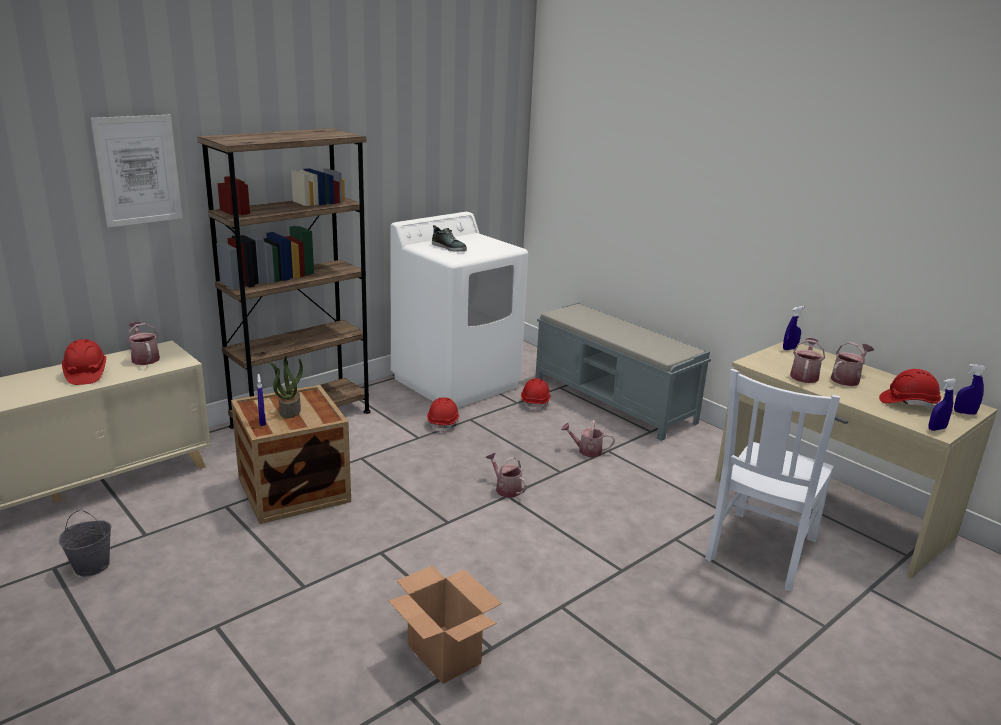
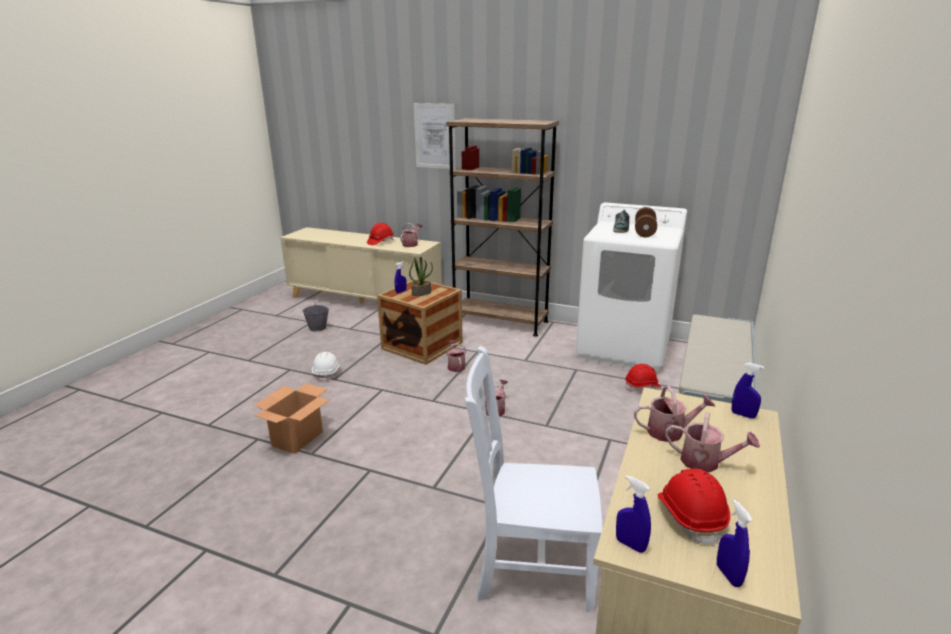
camera: 65 degrees right, 0 degrees up
(277, 589) = (327, 373): none -> white hard hat
(443, 423) = (556, 362): red hard hat -> none
(471, 244) = (644, 232): none -> brown dumbbell
(586, 451) = (595, 429): watering can -> watering can (455, 366)

